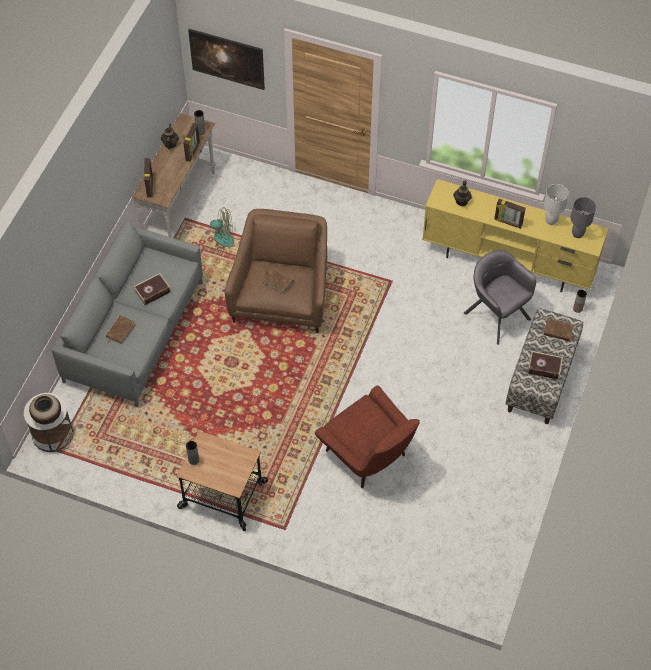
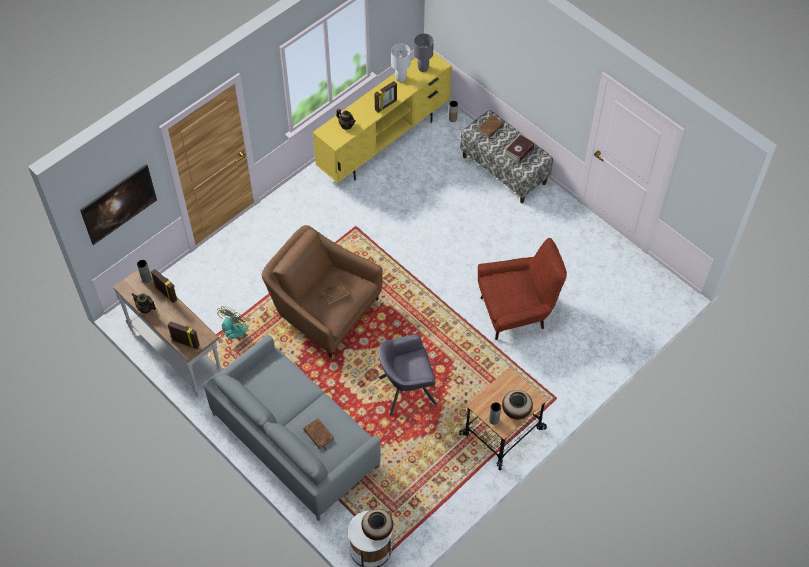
camera: 65 degrees left, 0 degrees up
(152, 292) = (290, 393): book -> none
(212, 475) = (516, 411): none -> vase
(497, 315) = (430, 171): grey armchair -> grey armchair (406, 390)

